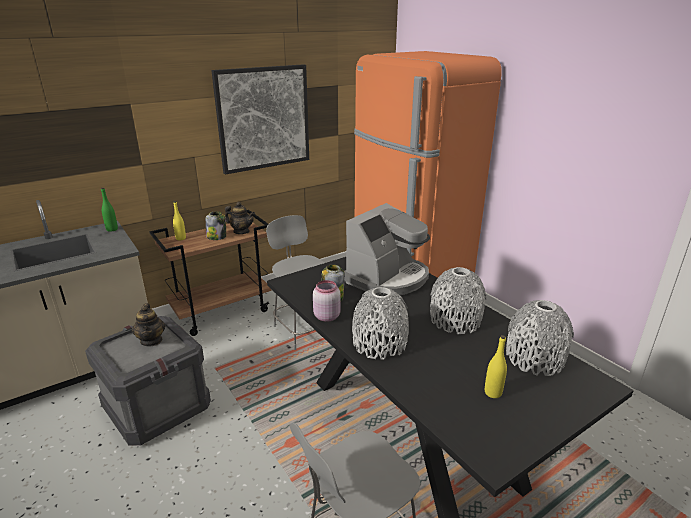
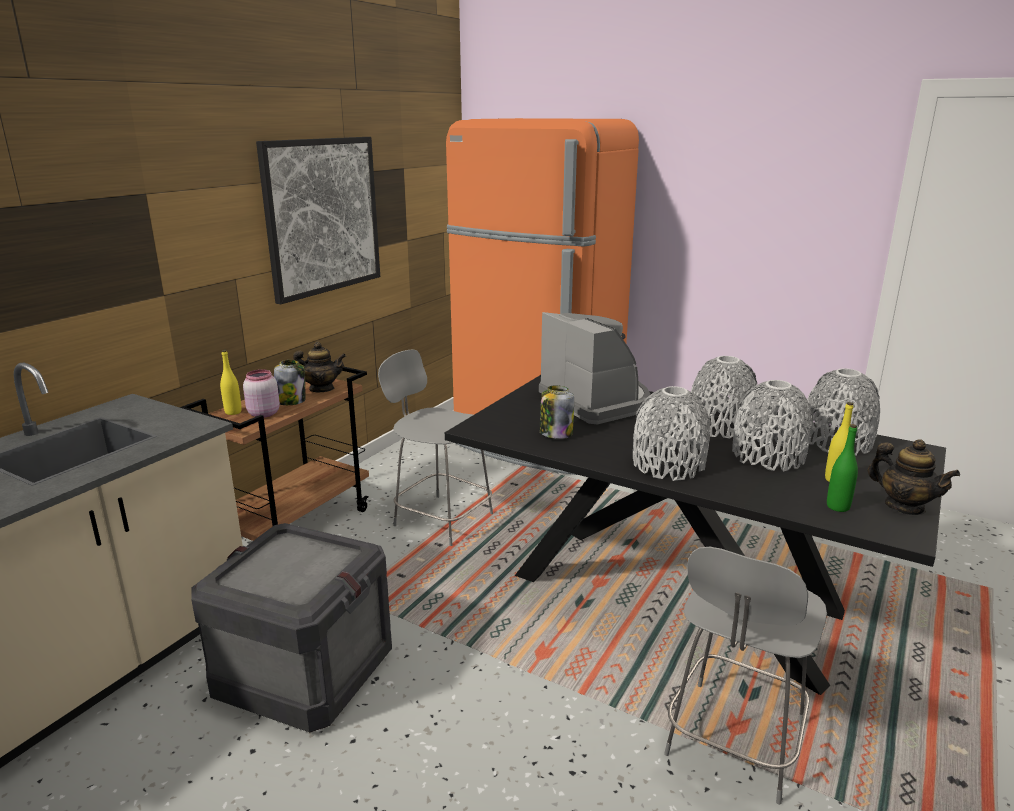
camera: 25 degrees left, 5 degrees down
(112, 229) = (140, 405): green bottle -> green bottle (838, 507)
(151, 340) = (296, 557): teapot -> teapot (904, 507)
(326, 316) = (572, 452): pink jar -> pink jar (263, 413)
(388, 278) = (596, 401): coffee machine -> coffee machine turned 45 degrees counterclockwise
(462, 356) = (768, 456): none -> grey vase

